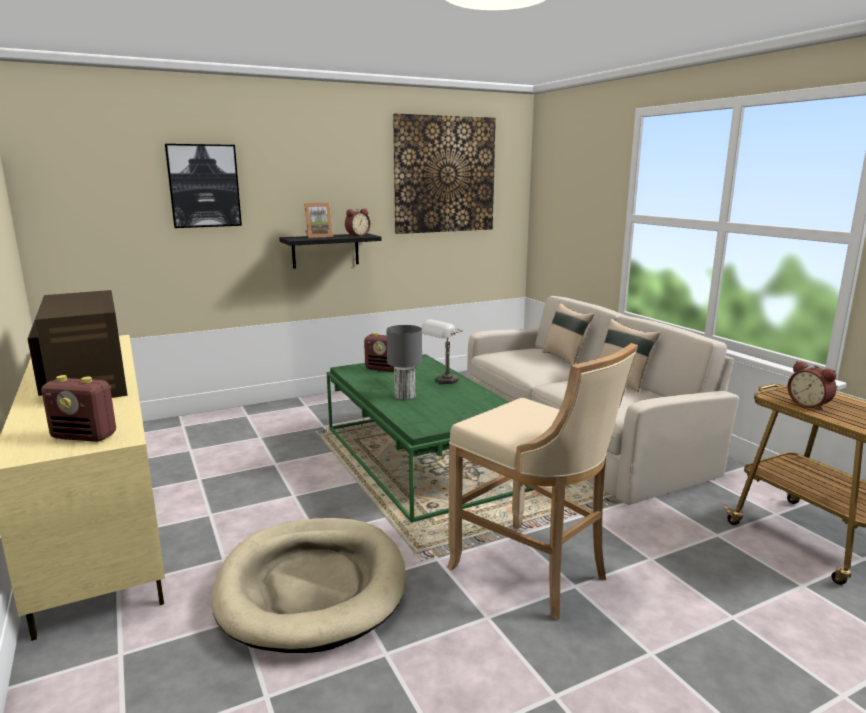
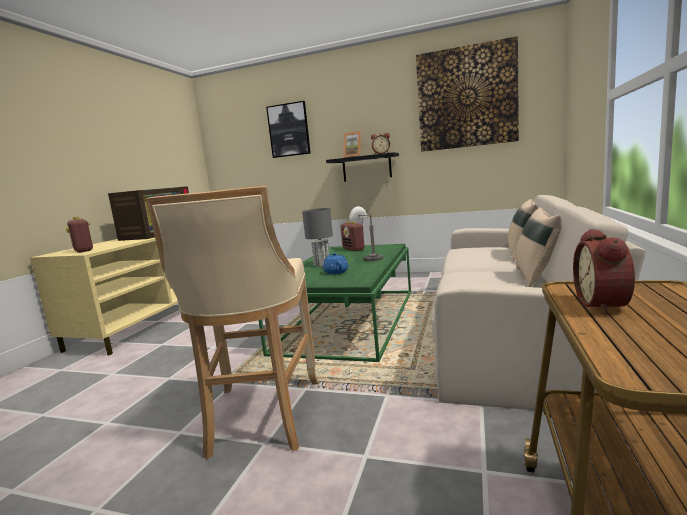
camera: 45 degrees right, 5 degrees down
(312, 587) = (158, 371): beige dog bed -> none
(450, 403) = (336, 272): none -> blue teapot

